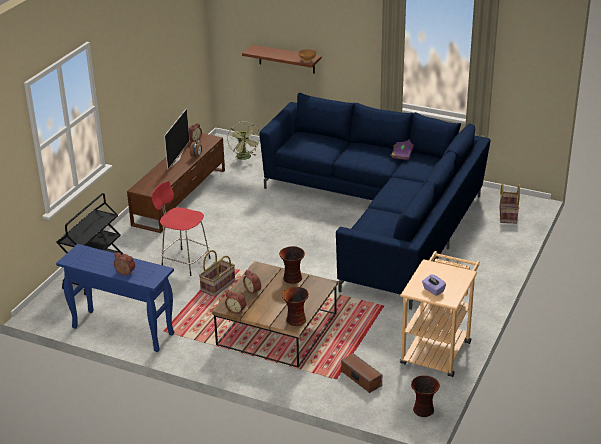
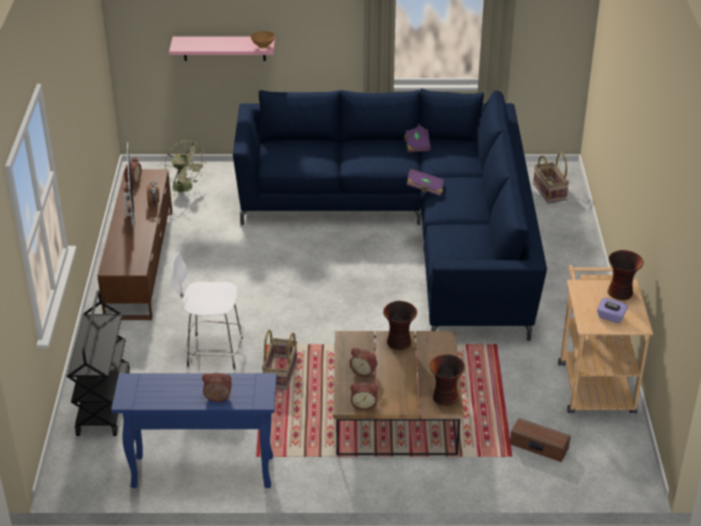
camera: 25 degrees left, 5 degrees up
(184, 261) = (212, 352): red stool -> white stool
(286, 59) = (224, 48): brown shelf -> pink shelf
(383, 184) = (425, 189): none -> purple book
(424, 410) = (636, 465): vase -> vase (621, 292)

